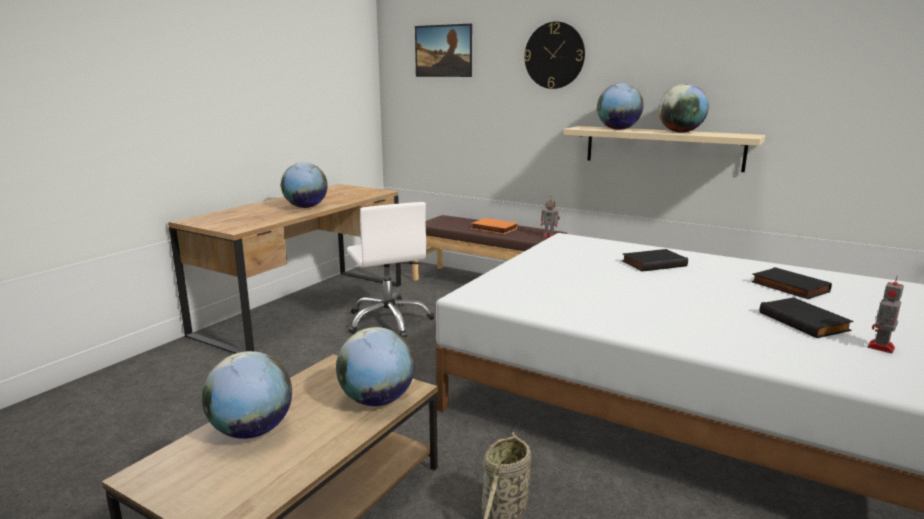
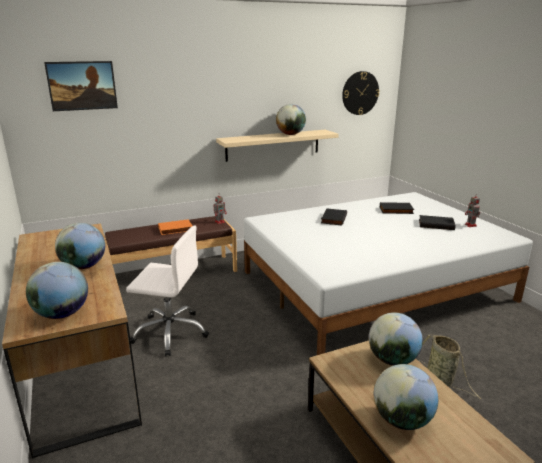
camera: 55 degrees left, 5 degrees up
(554, 55) = (192, 87): wall clock -> wall clock (360, 93)
(618, 129) = (253, 138): globe -> globe (62, 314)

